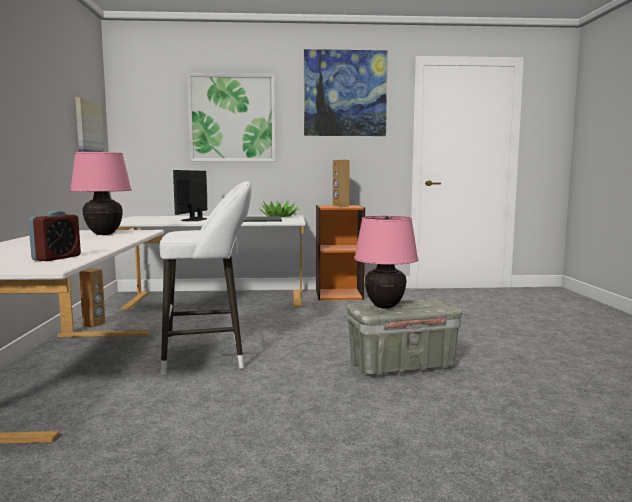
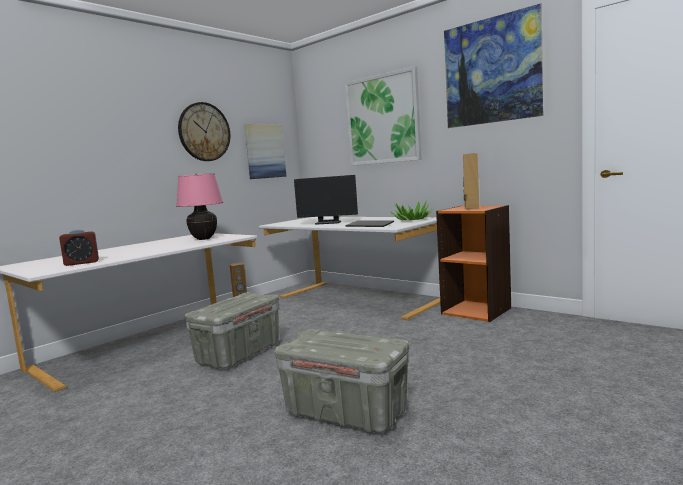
camera: 45 degrees right, 0 degrees up
(48, 99) = (204, 132): none -> wall clock
(194, 220) = (328, 223): monitor -> monitor turned 135 degrees counterclockwise
(210, 357) = (239, 354): white stool -> grey storage box
(384, 306) = (322, 340): pink table lamp -> none

